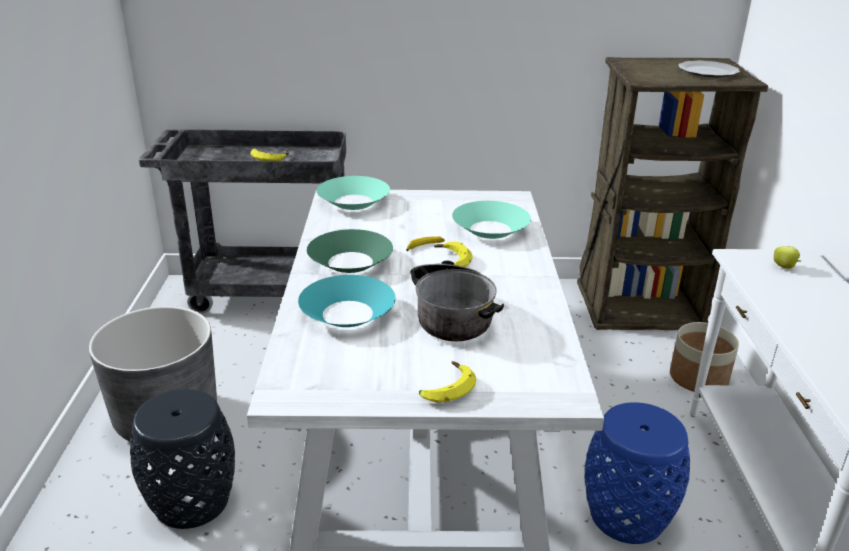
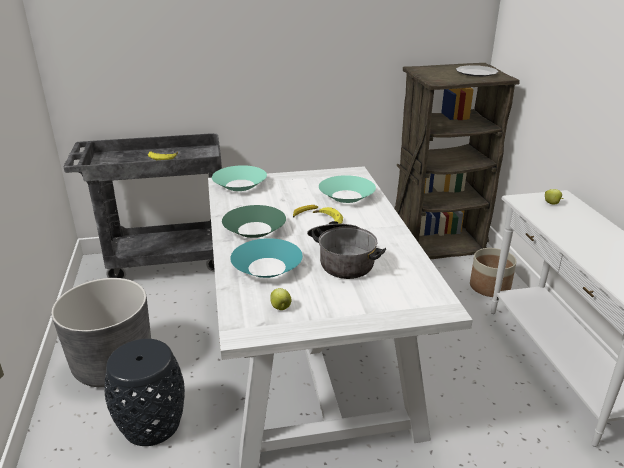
camera: 10 degrees left, 0 degrees up
(345, 369) = (281, 308): none -> apple
(445, 388) = (357, 312): banana -> none
(627, 516) = (468, 388): blue stool -> none

